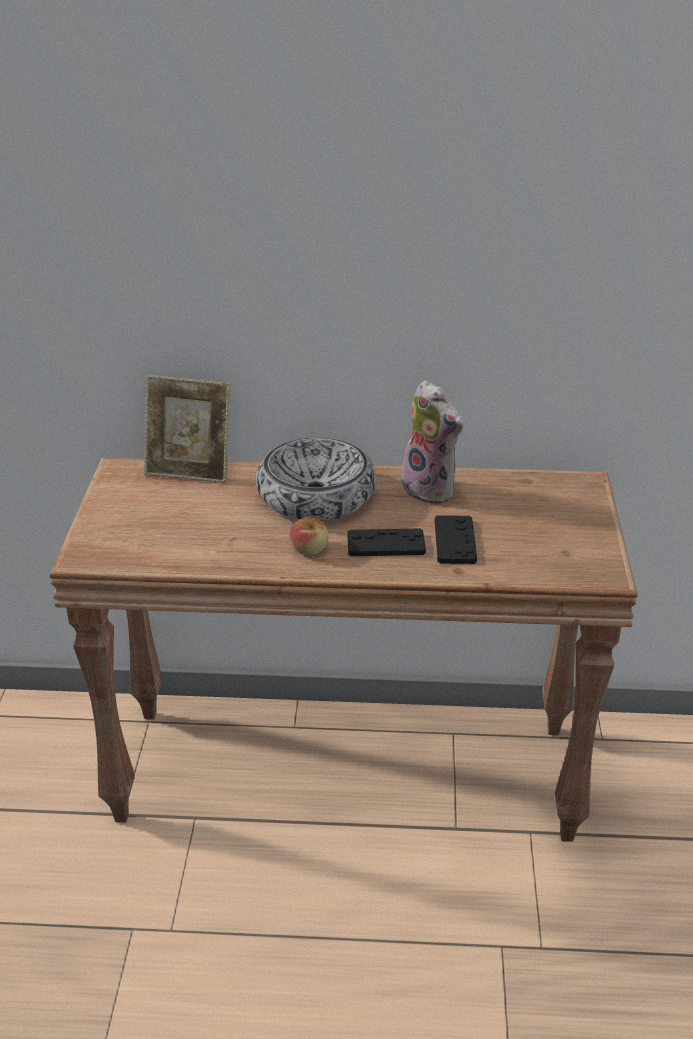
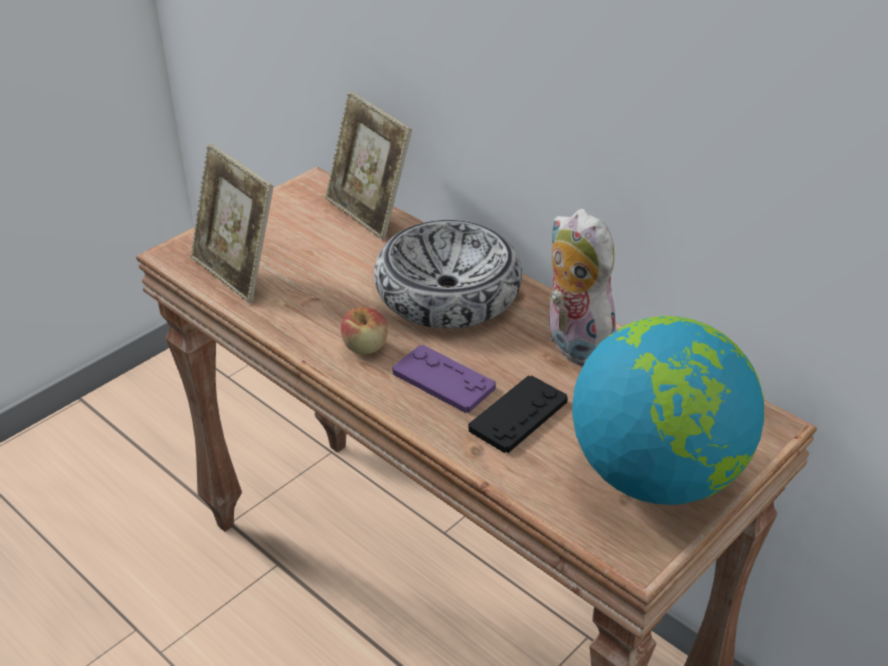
camera: 40 degrees right, 5 degrees up
(150, 548) = (237, 273): none -> picture frame
(386, 544) = (443, 380): black game controller -> purple game controller
(432, 489) = (573, 344): plush toy -> plush toy turned 150 degrees clockwise
(565, 533) = (656, 475): none -> globe

